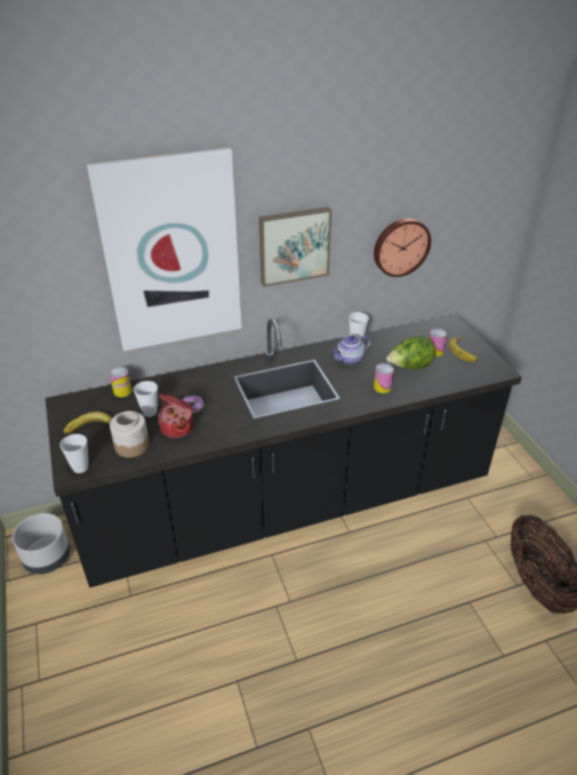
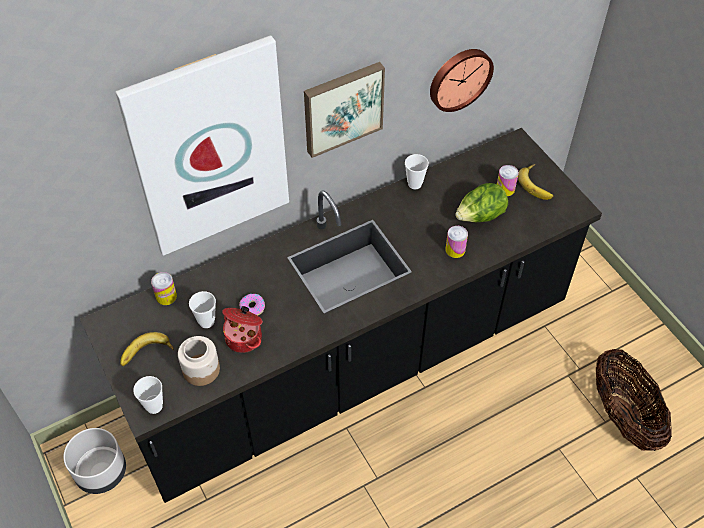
camera: 10 degrees left, 15 degrees up
(349, 360) = (412, 215): teapot -> none

